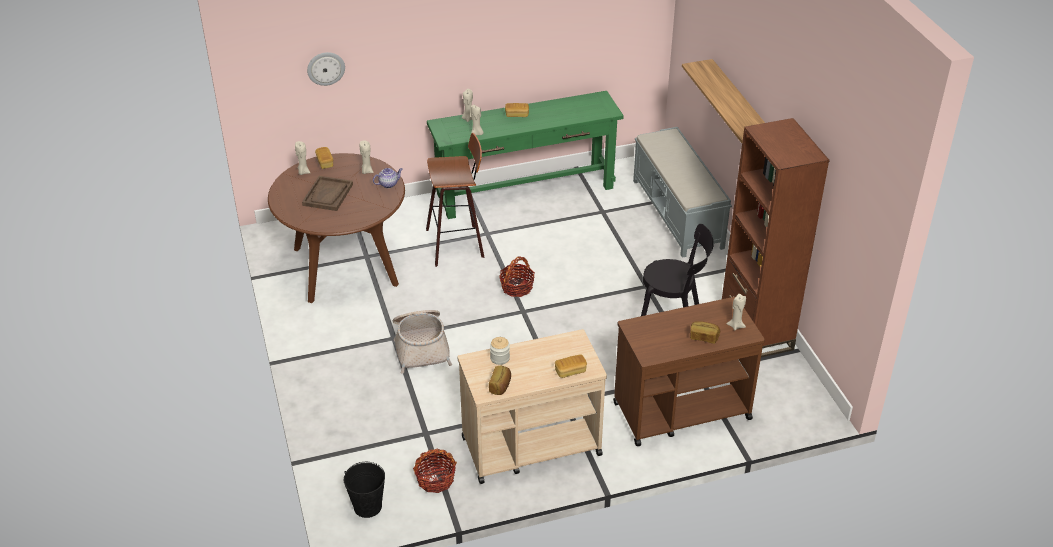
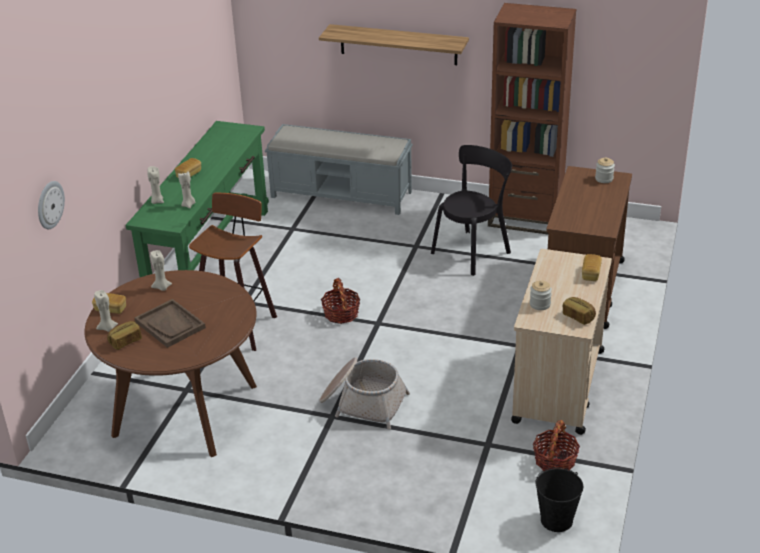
camera: 55 degrees left, 5 degrees down
(388, 184) = (201, 281): teapot -> none
(704, 337) = (604, 197): bread -> bread (125, 341)
(735, 326) = (604, 179): beige candle -> jar

